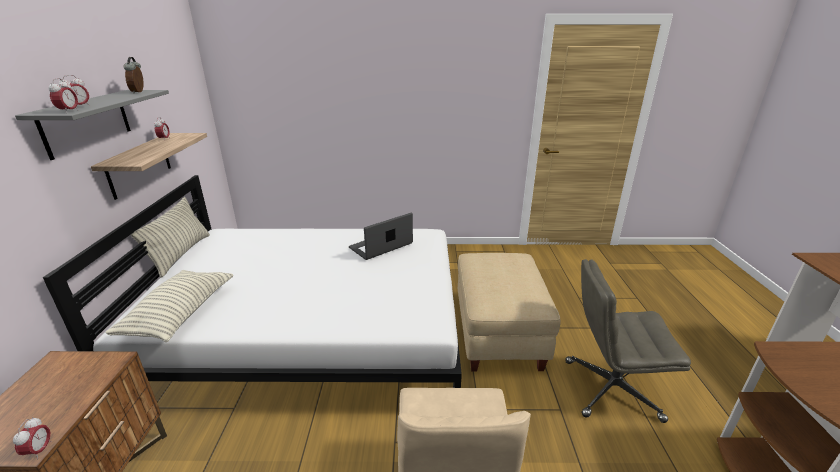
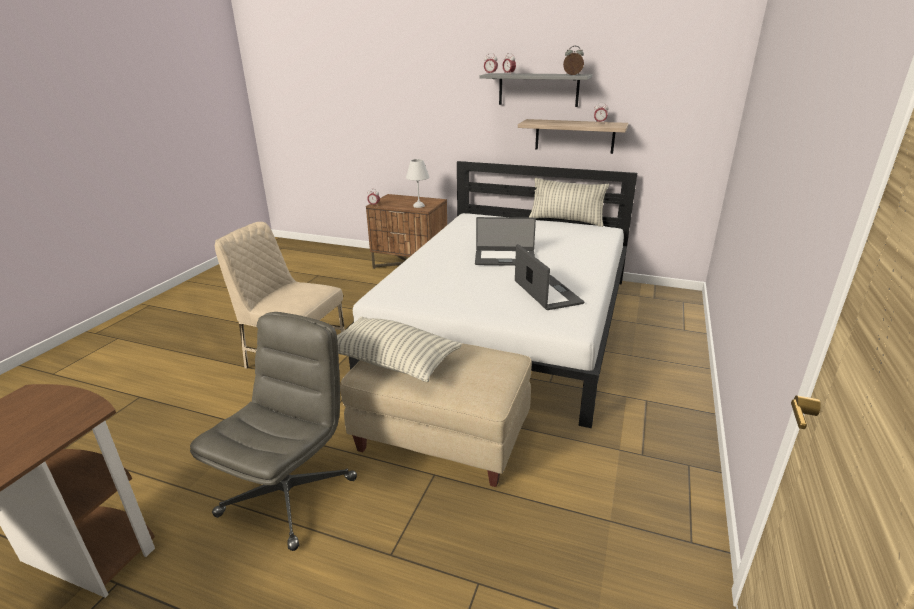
camera: 110 degrees right, 0 degrees up
(87, 373) = (419, 206): none -> white table lamp
(180, 314) = (473, 225): pillow -> pillow (391, 362)
(308, 272) = (505, 258): none -> laptop

